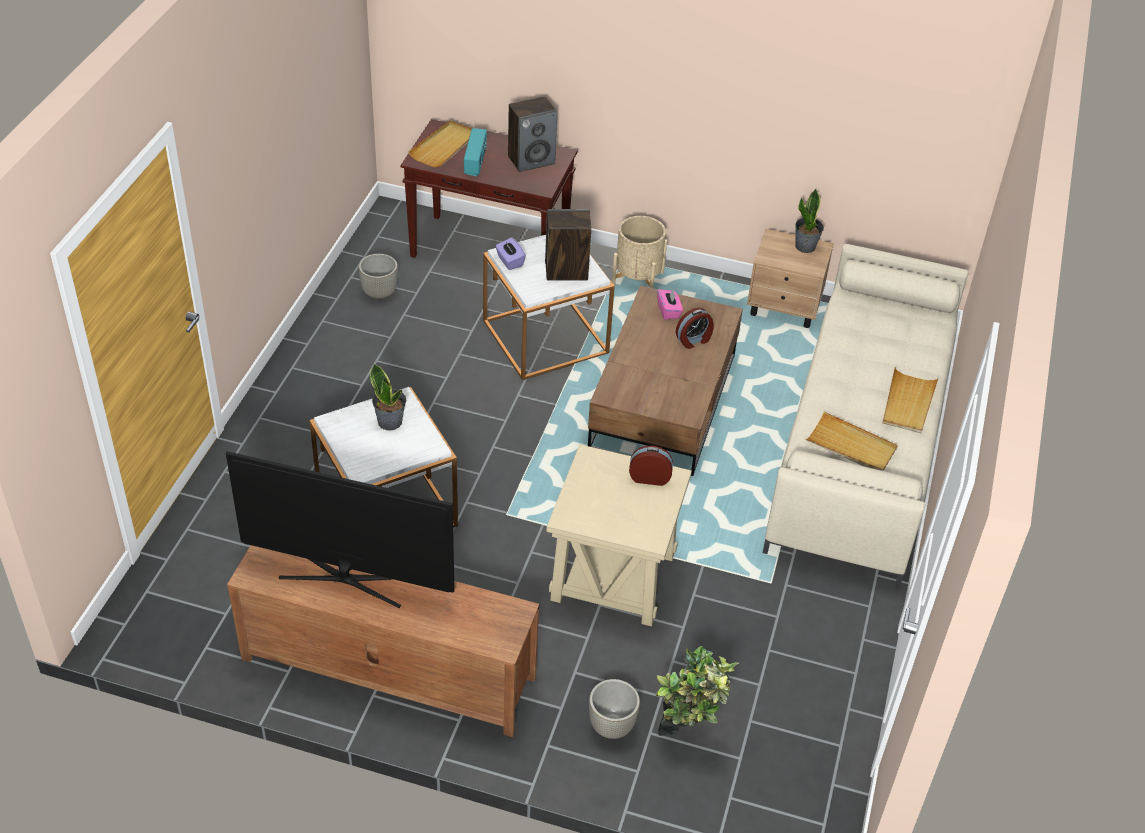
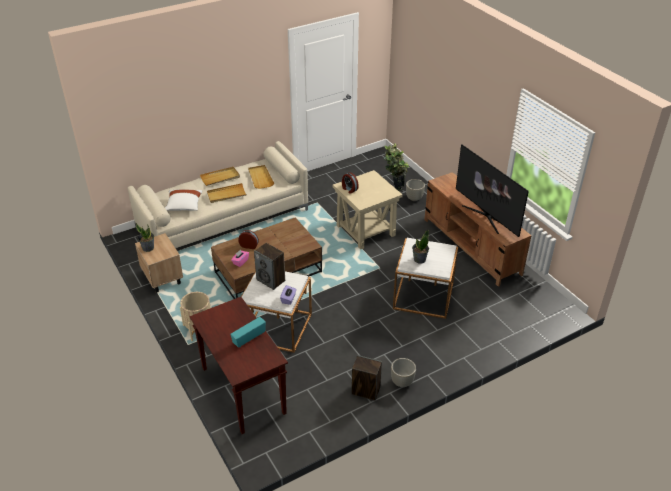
camera: 135 degrees left, 5 degrees down
(380, 293) = (325, 400): grey planter -> grey planter (402, 382)
(444, 146) = (250, 360): beige tray -> beige tray (226, 194)
(531, 160) = (219, 323): speaker -> speaker (365, 391)
(871, 327) = (184, 206): none -> white pillow

